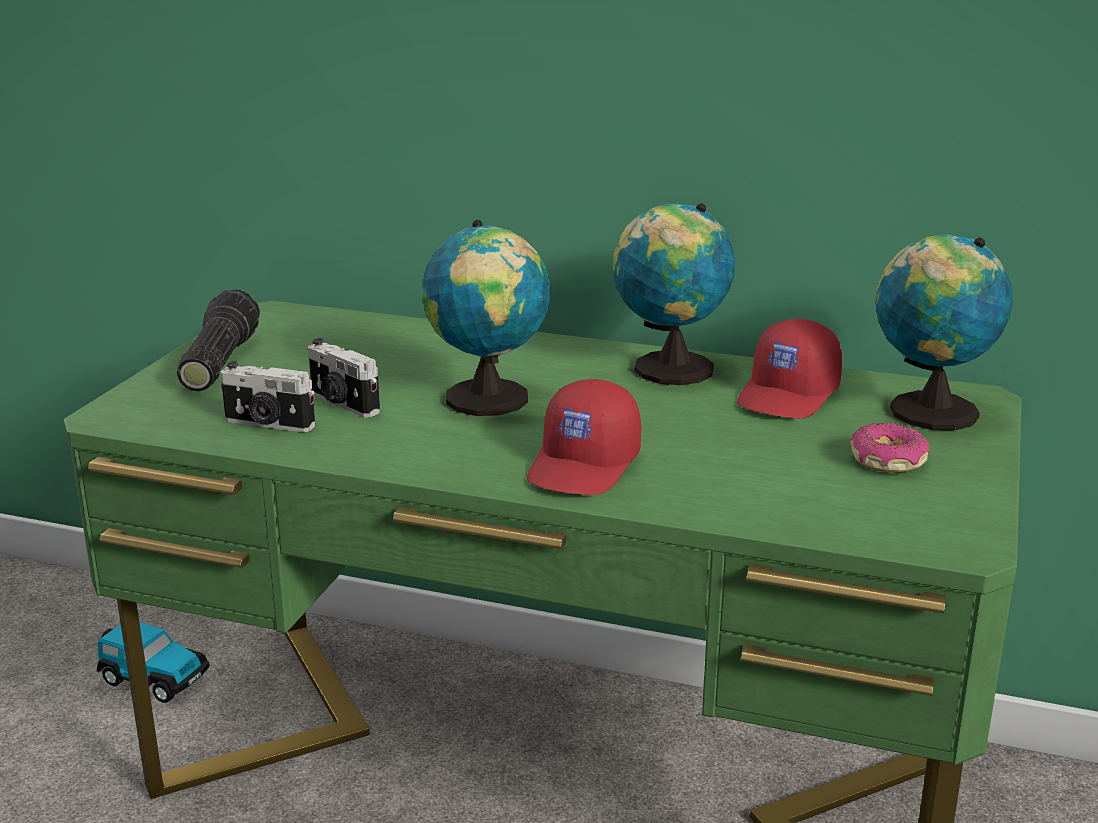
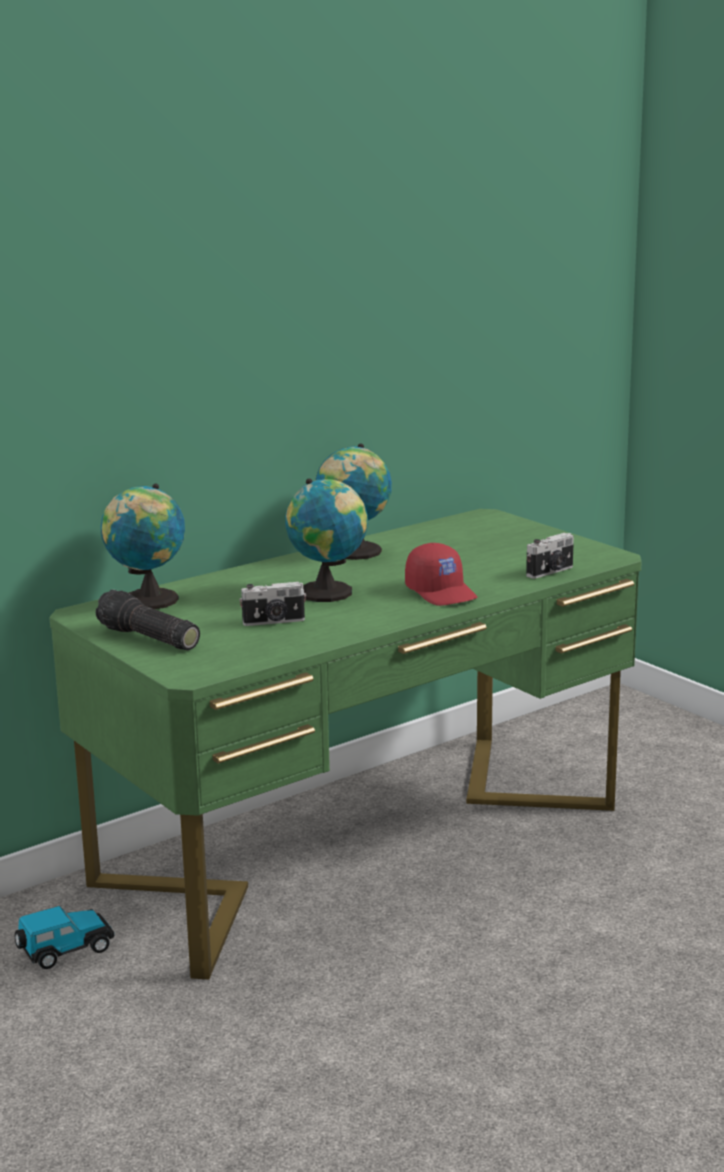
camera: 55 degrees left, 5 degrees down
(268, 424) = (273, 642): camera -> camera (551, 572)
(789, 396) = (427, 541): red cap -> none
(887, 461) = (523, 545): donut -> none
(927, 412) = (486, 526): globe -> globe (147, 601)

